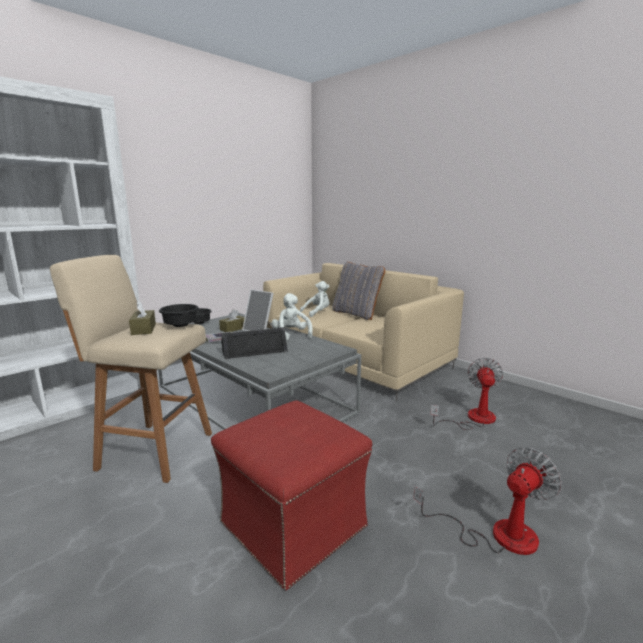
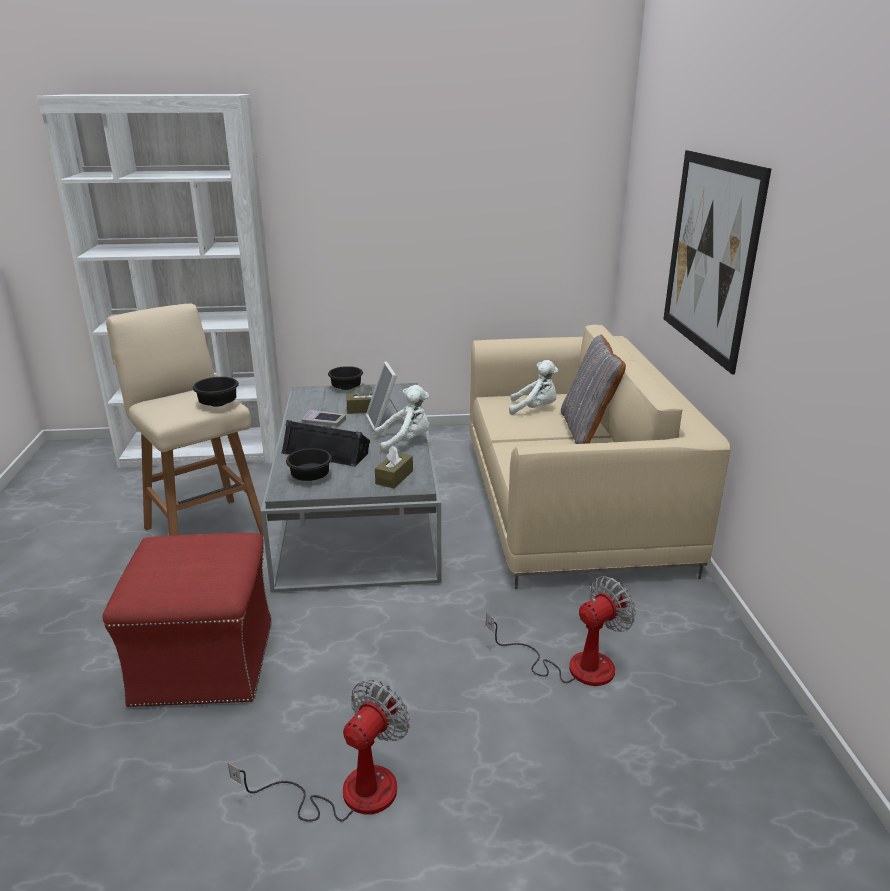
camera: 40 degrees right, 10 degrees up
(143, 329) = (184, 399): brown tissue box -> brown tissue box (394, 477)
(270, 364) = (309, 477): none -> black bowl
(291, 335) = (405, 442): white plush toy -> white plush toy turned 60 degrees clockwise
(414, 205) = (710, 256): none -> picture
(497, 534) = (348, 792): fan -> fan turned 60 degrees counterclockwise

